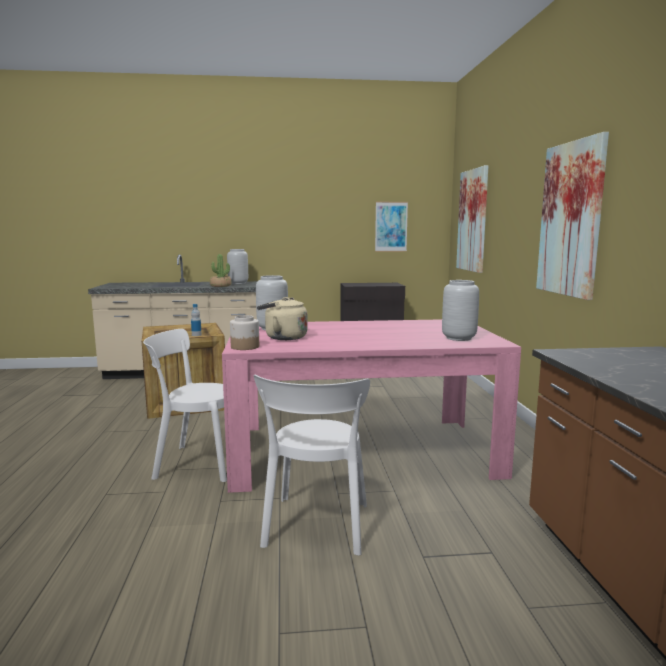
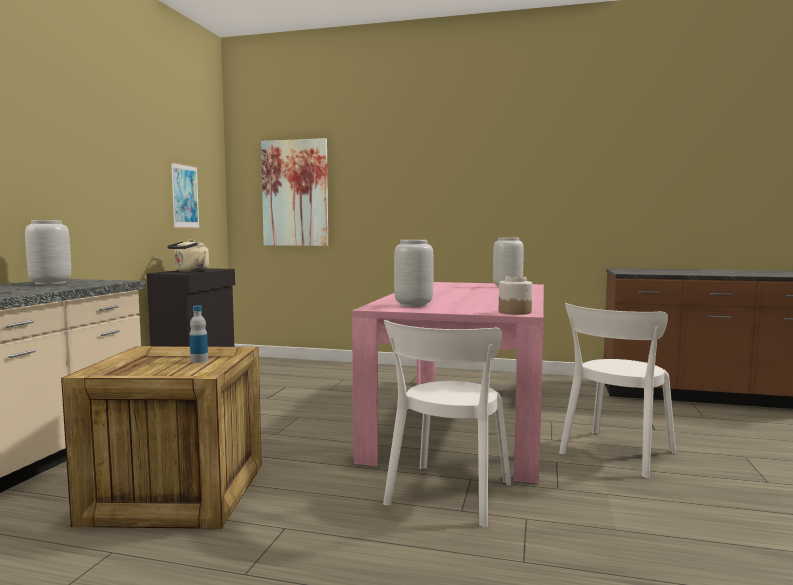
camera: 70 degrees left, 5 degrees down
(220, 286) = (64, 287): potted plant -> none
(283, 337) = (471, 305): beige kettle -> beige kettle (190, 271)
(316, 527) = (615, 454): white chair -> white chair turned 105 degrees clockwise
(570, 219) = (486, 192): picture -> none

